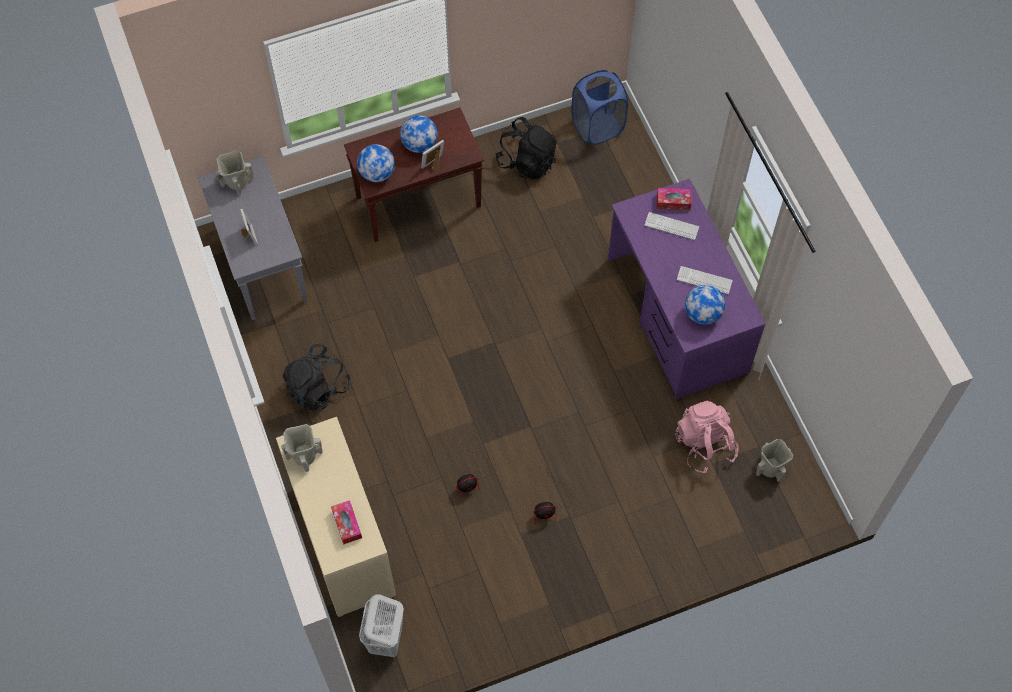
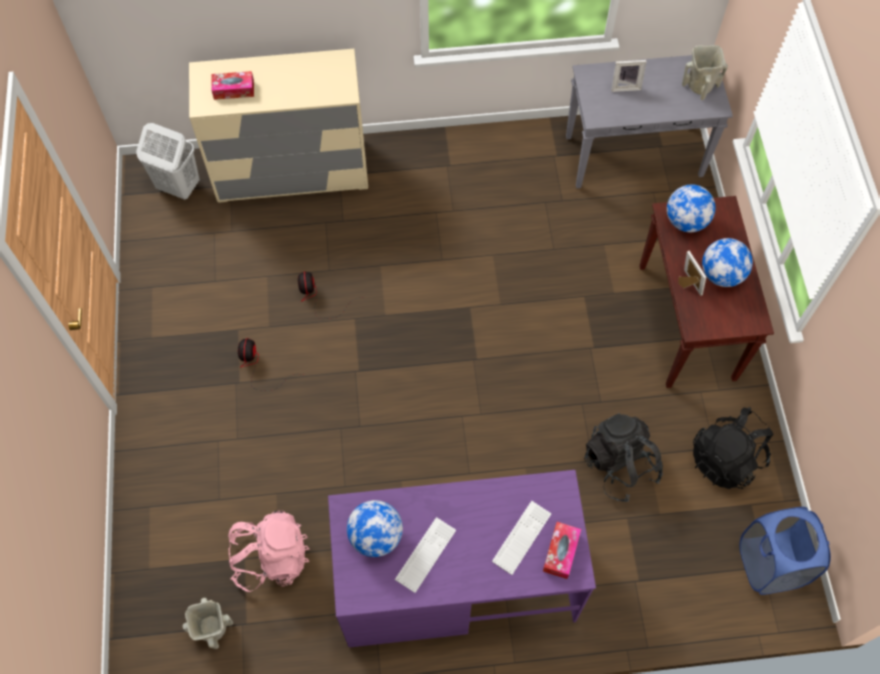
camera: 105 degrees right, 0 degrees up
(304, 455) = (325, 68): beige vase -> none
(317, 388) = (469, 179): black backpack -> black backpack (620, 465)

